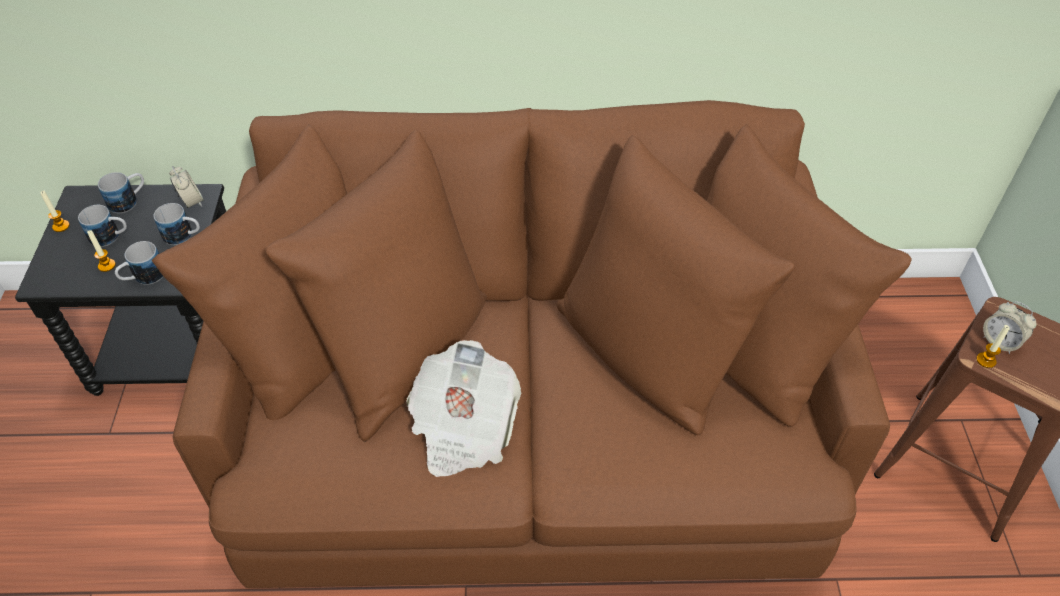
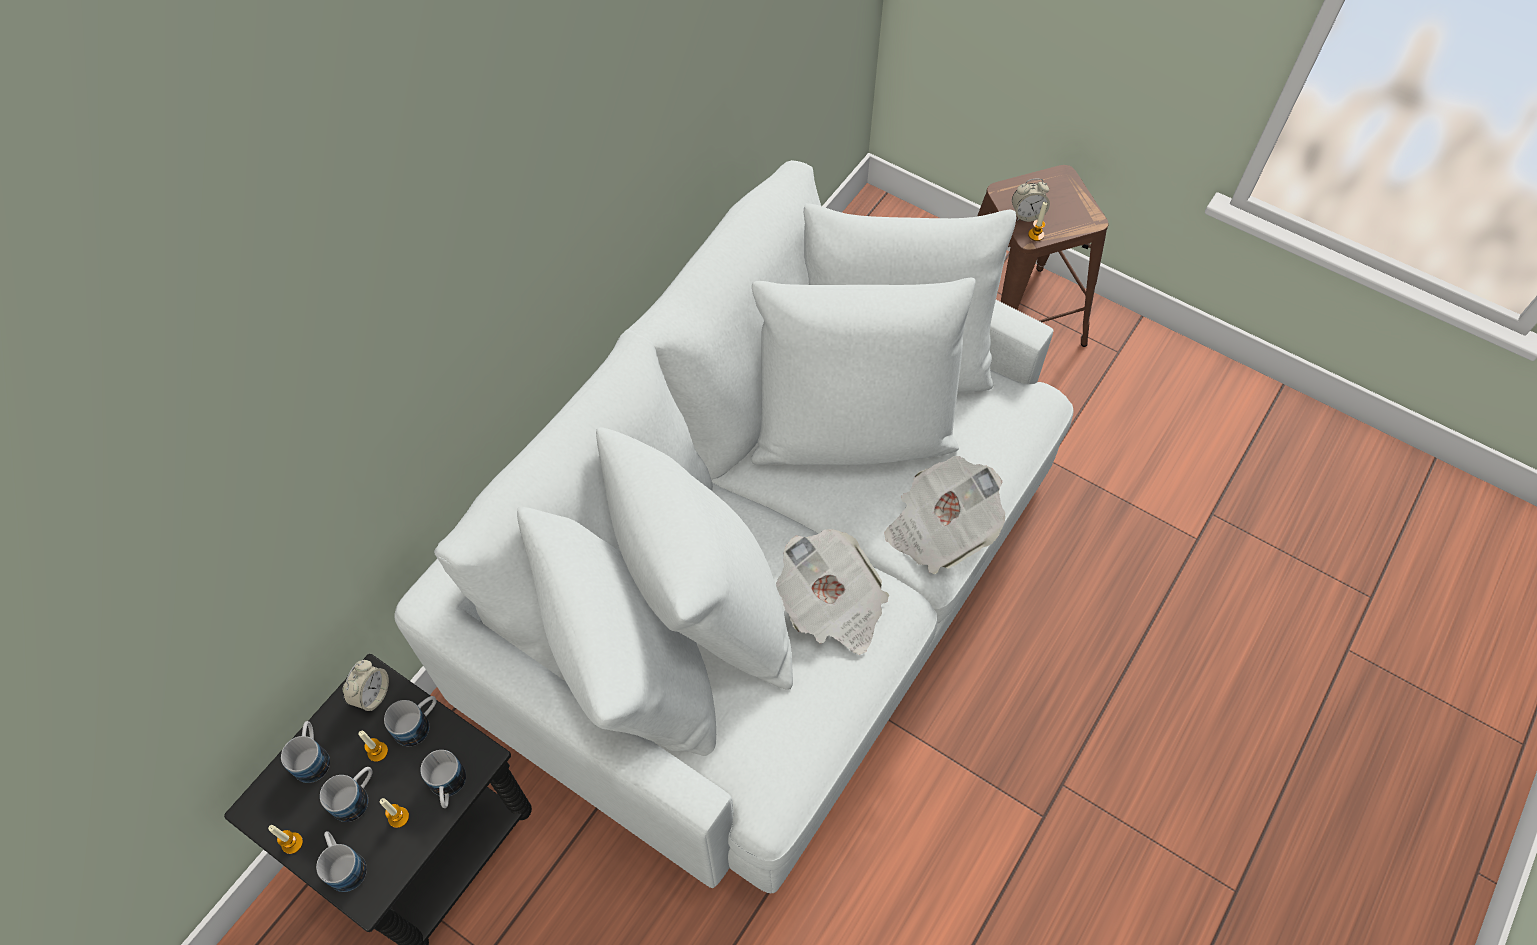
camera: 55 degrees left, 10 degrees up
(58, 259) = (344, 864): none -> mug
(150, 228) = (377, 752): none -> candle
(191, 202) = (372, 694): alarm clock -> alarm clock turned 105 degrees clockwise
(531, 422) = (766, 572): brown sofa -> white sofa
(604, 466) = (939, 529): none -> newspaper

